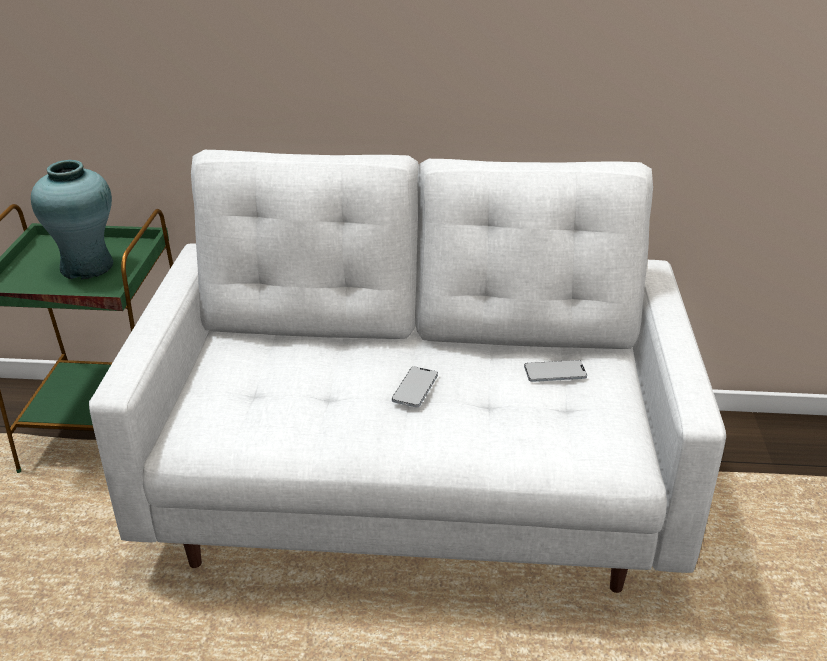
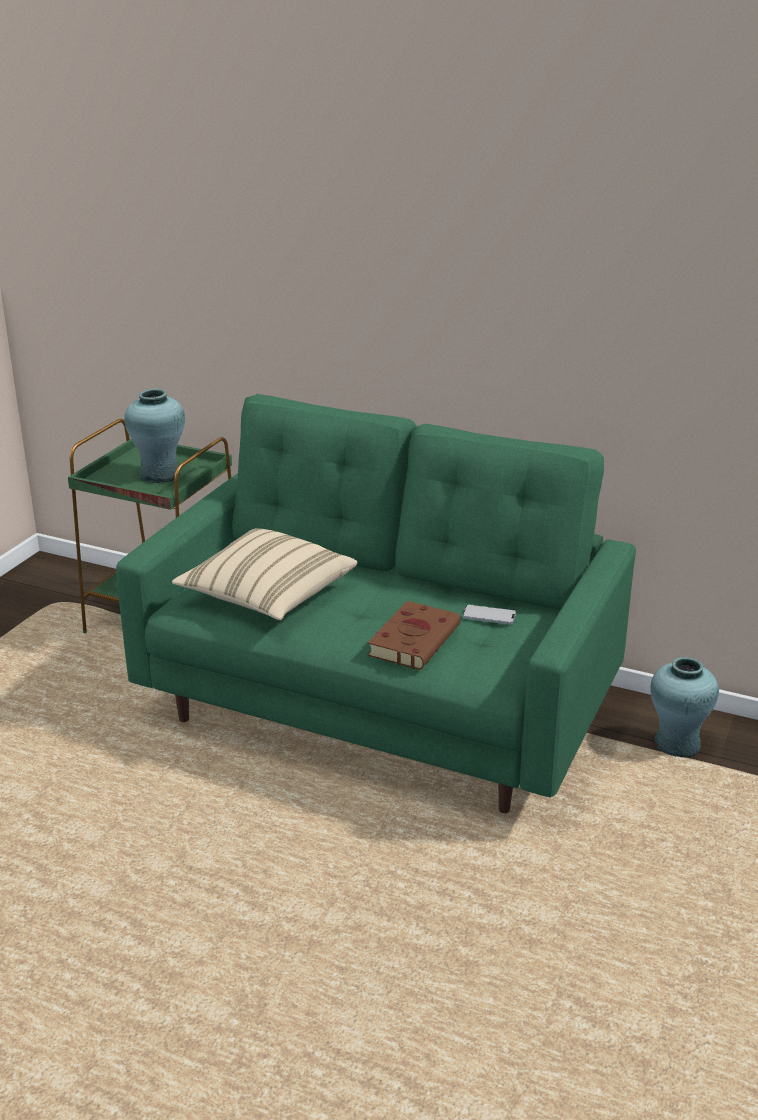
camera: 20 degrees right, 5 degrees down
(287, 401) = (267, 597): none -> beige pillow
(415, 388) = (368, 605): phone -> none
(415, 494) = (380, 711): white sofa -> green sofa
(497, 422) = (415, 639): none -> brown book
(726, 459) = (677, 744): none -> turquoise vase

